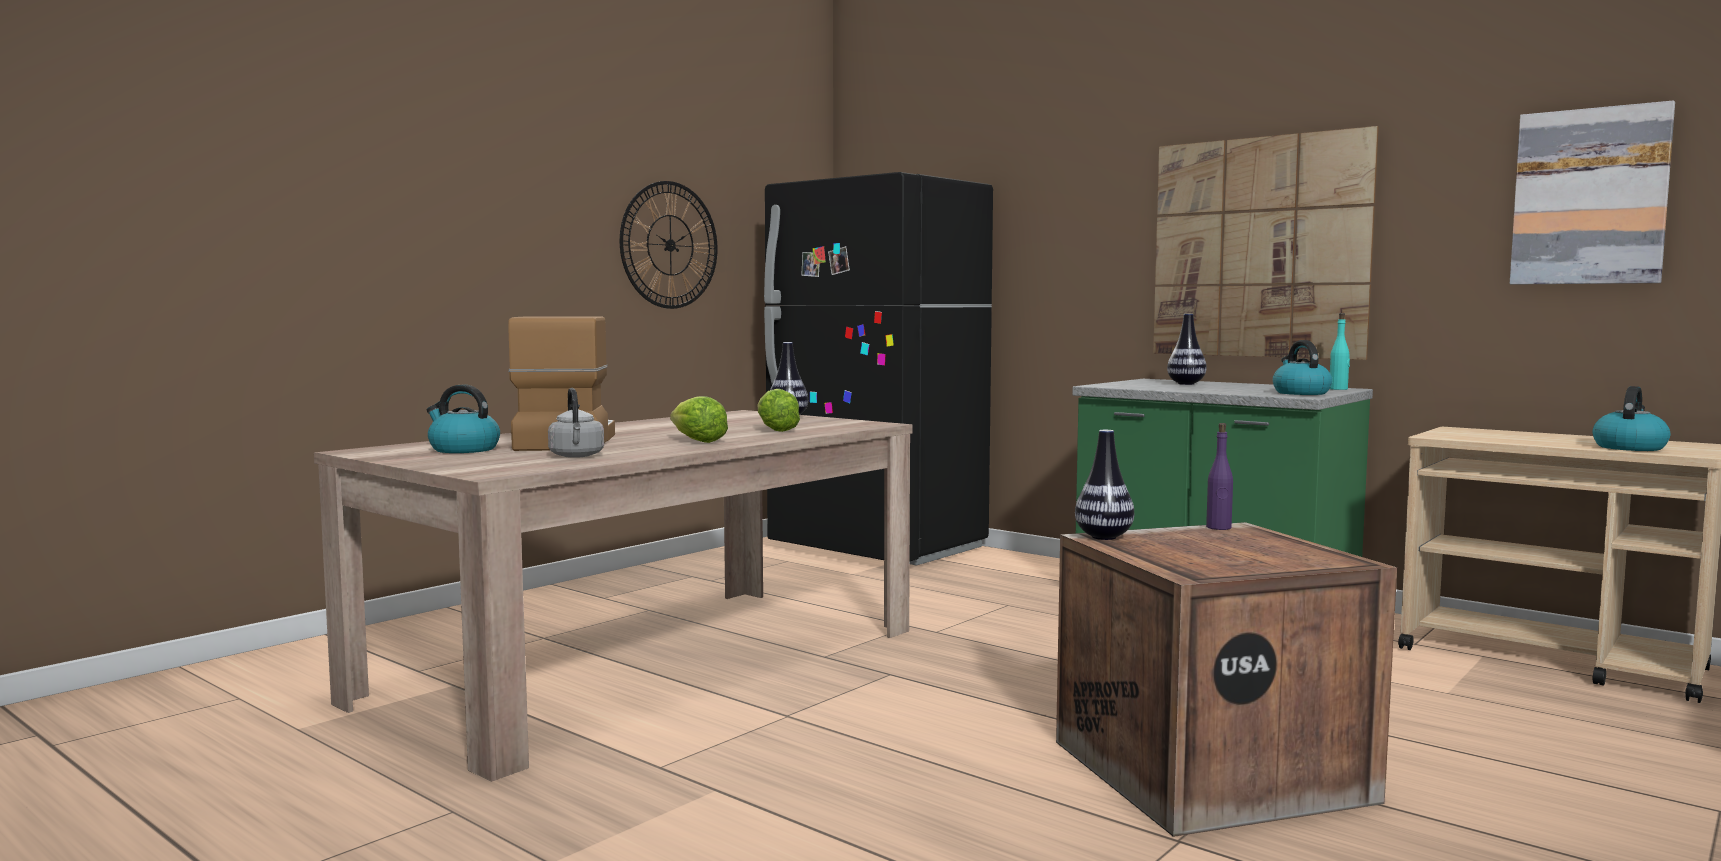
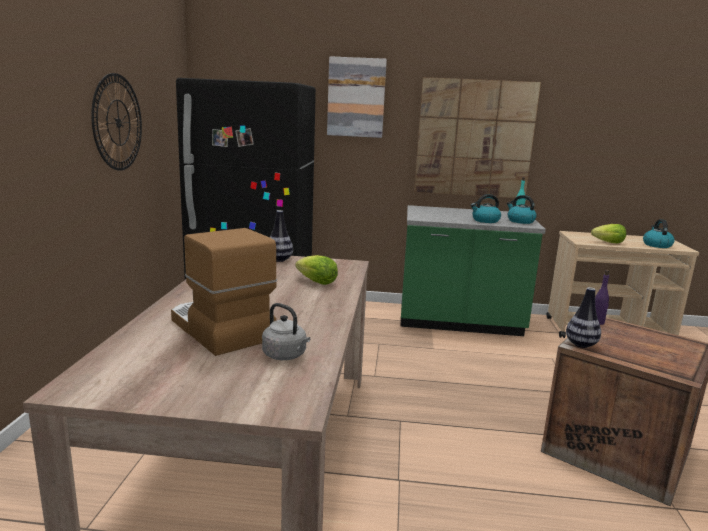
camera: 35 degrees left, 10 degrees up
(463, 449) = (167, 363): kettle -> kettle (485, 220)
(698, 441) = (310, 310): lettuce -> lettuce (609, 242)
(1186, 384) = (447, 212): vase -> none
(1589, 197) = (628, 128): picture -> picture (356, 97)

